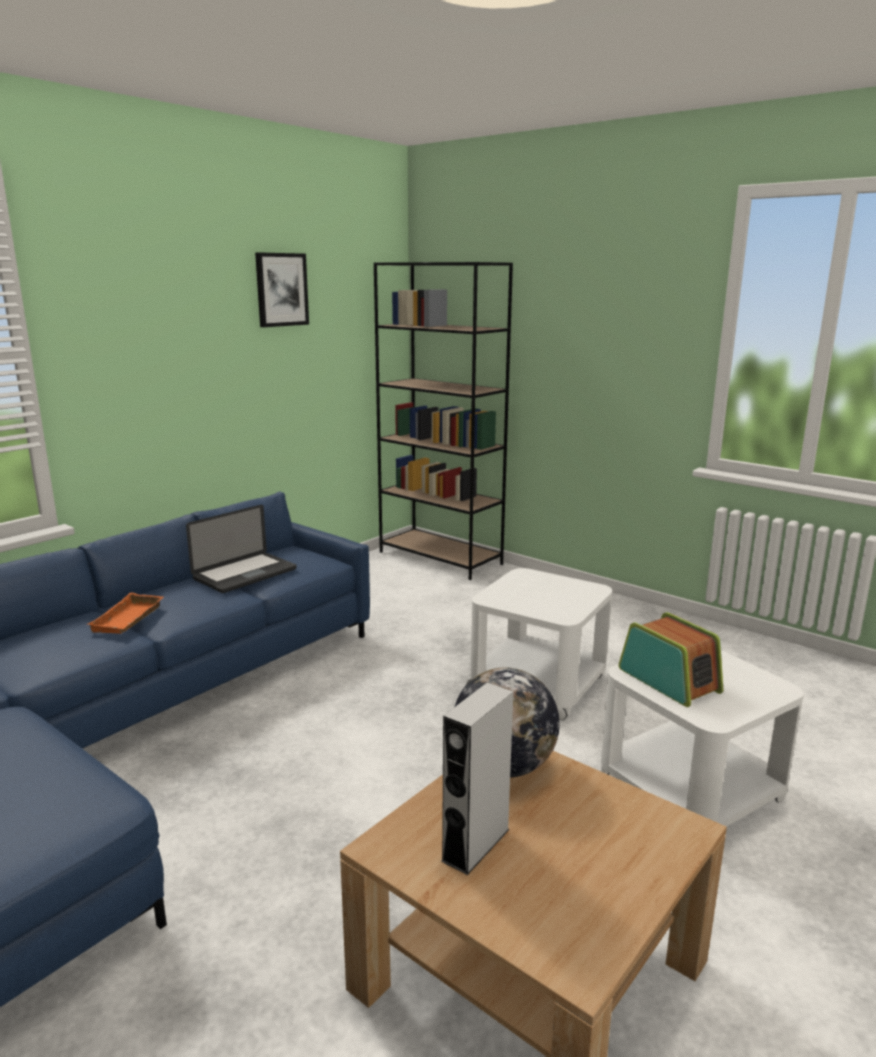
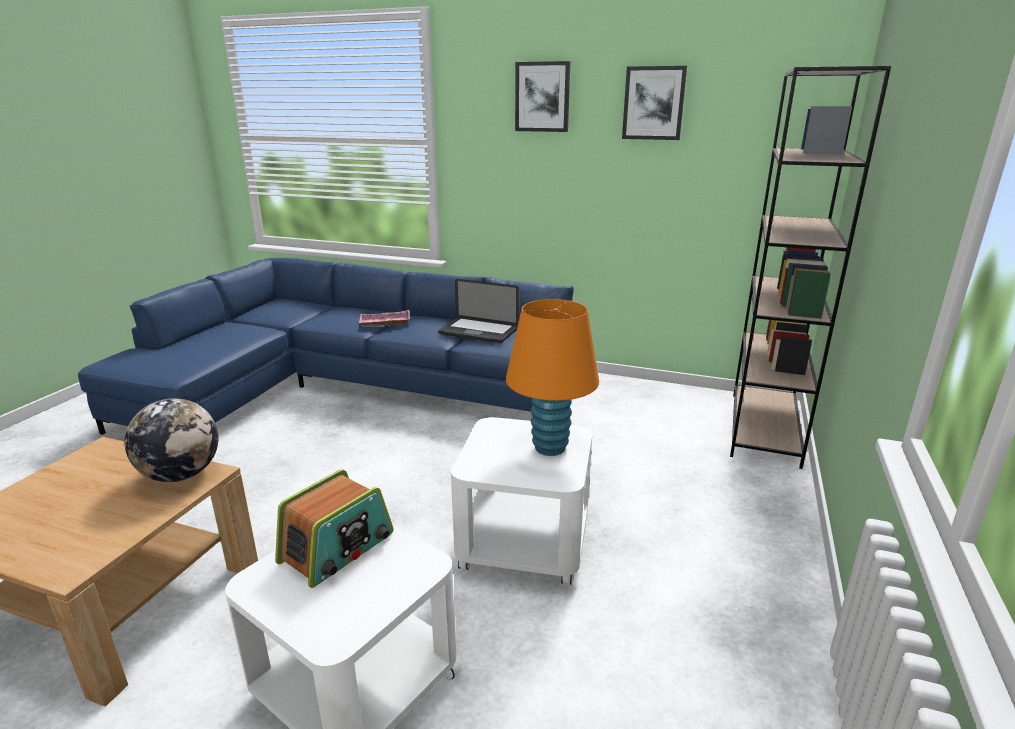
camera: 70 degrees right, 5 degrees up
(129, 620) = (384, 323): orange tray -> pink tray
(175, 285) = (542, 97): none -> picture
(475, 845) = (88, 478): grey speaker -> none
(544, 585) = (550, 447): none -> orange table lamp

